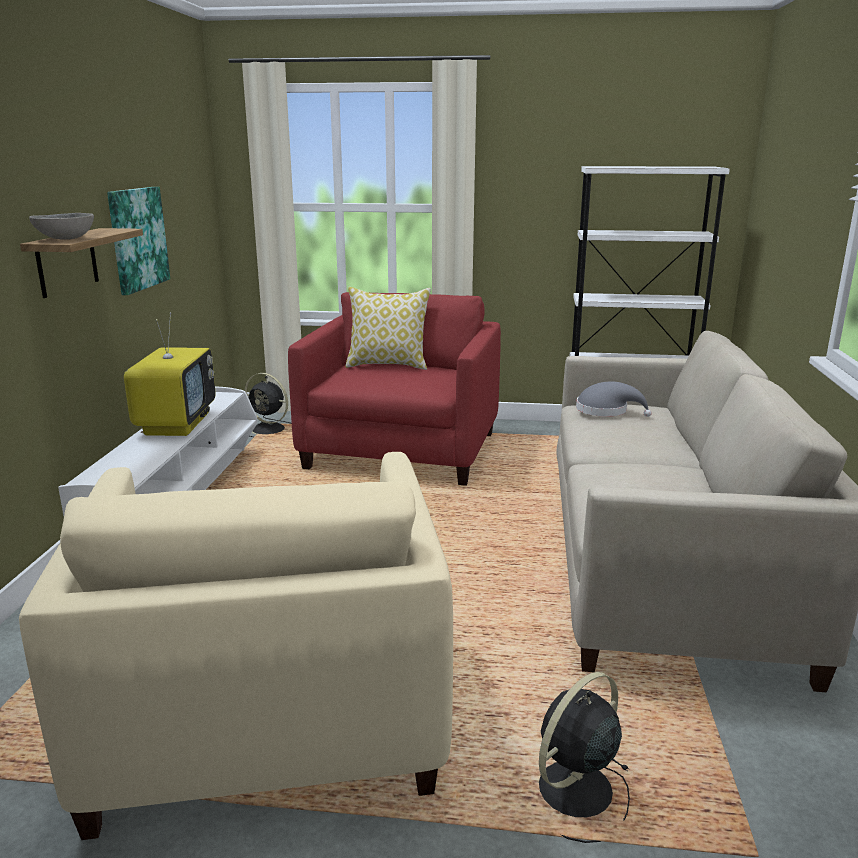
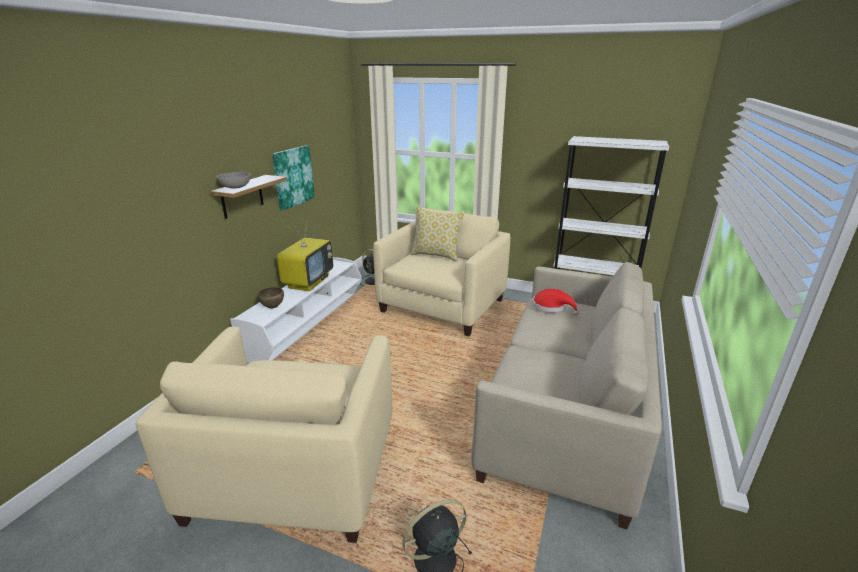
camera: 15 degrees right, 5 degrees up
(131, 463) = (273, 307): none -> brown bowl
(402, 451) = (442, 306): red armchair -> beige armchair
(606, 411) = (551, 307): grey hat -> red hat

